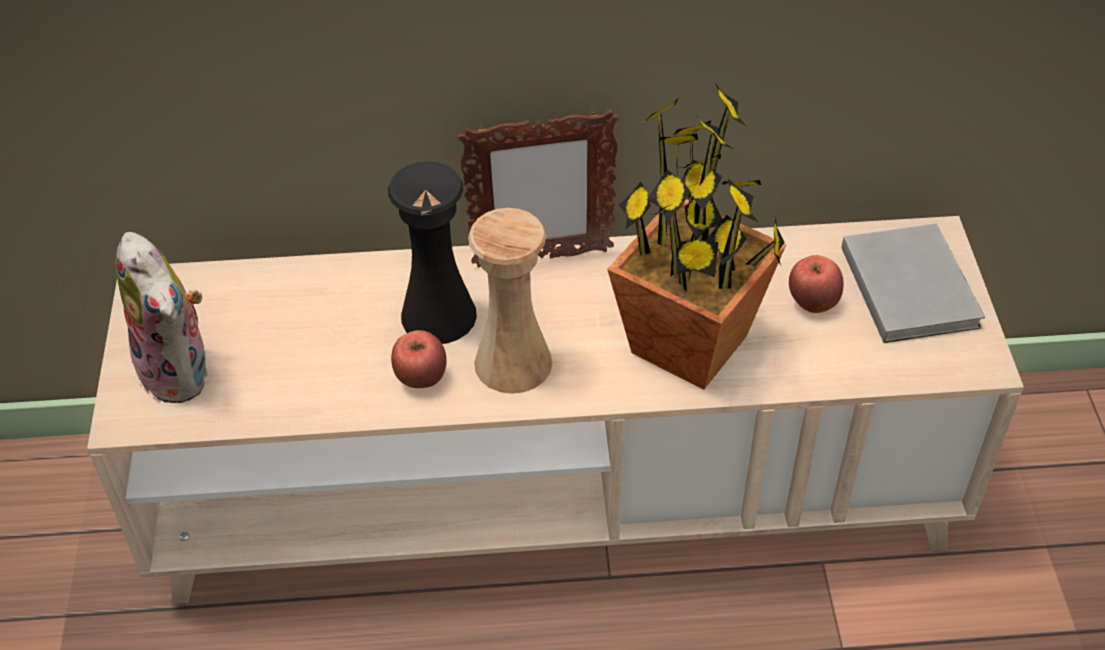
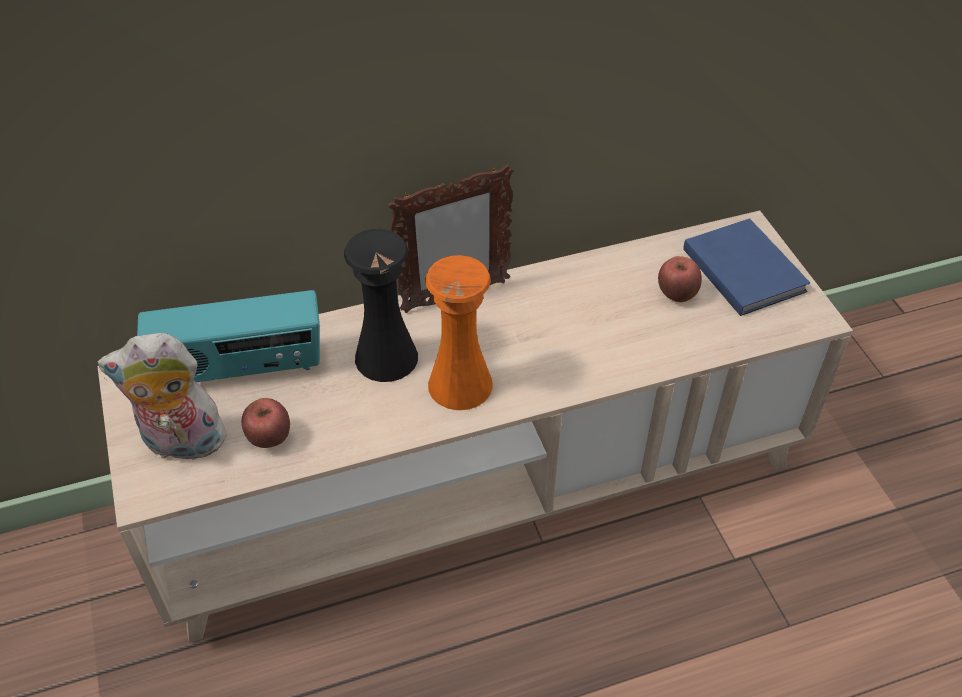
camera: 15 degrees left, 0 degrees up
(181, 371) = (181, 444): plush toy -> plush toy turned 135 degrees clockwise
(272, 299) = (241, 369): none -> radio
(421, 379) = (389, 412): apple -> apple (270, 439)
(513, 363) = (460, 384): beige vase -> orange vase
(690, 345) = (595, 344): potted plant -> none
(910, 284) = (743, 268): grey book -> blue book

